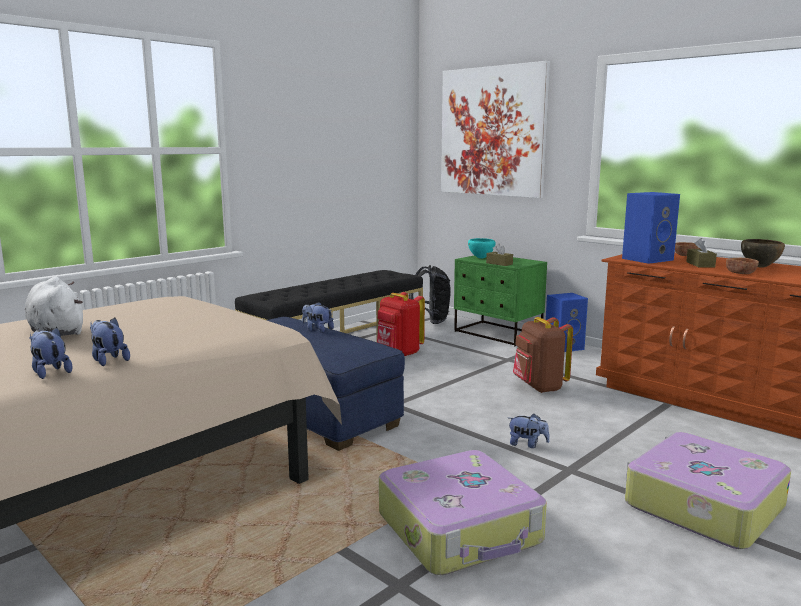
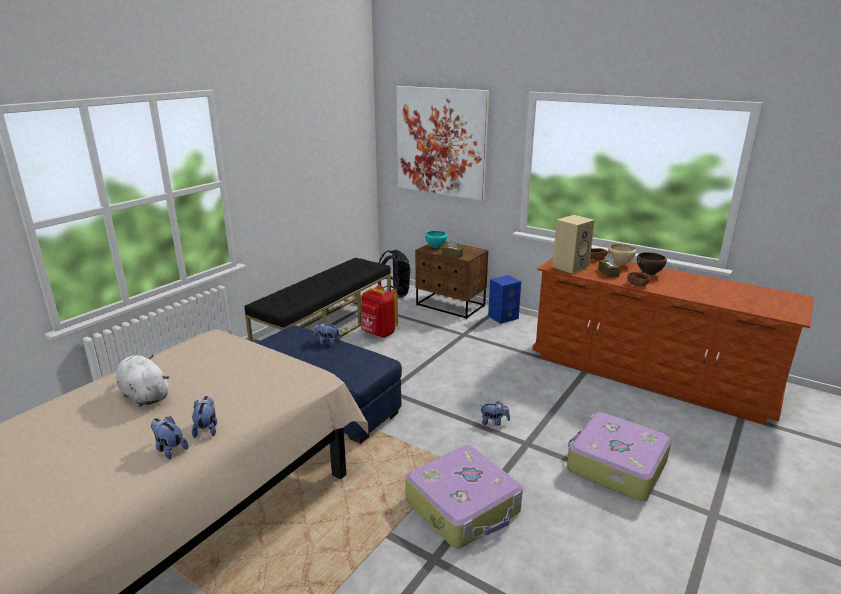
camera: 10 degrees left, 10 degrees up
(108, 360) = (207, 429): plush toy -> plush toy turned 45 degrees clockwise
(497, 334) = (450, 306): green nightstand -> brown nightstand
(539, 387) = (492, 363): brown backpack -> none
(647, 259) = (570, 266): blue speaker -> beige speaker
(718, 260) = (620, 264): none -> beige bowl

